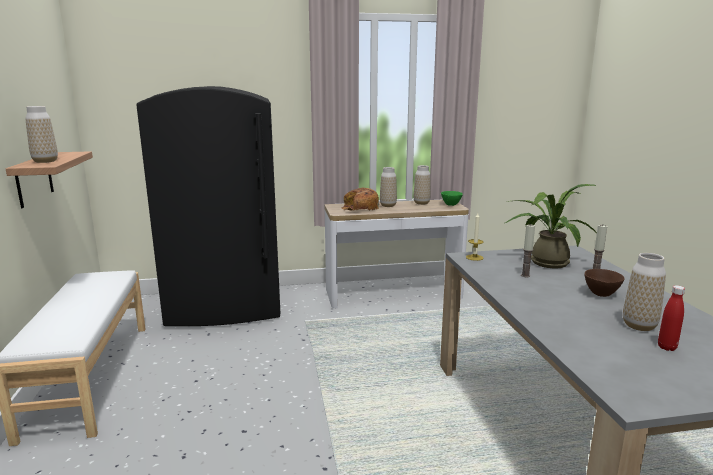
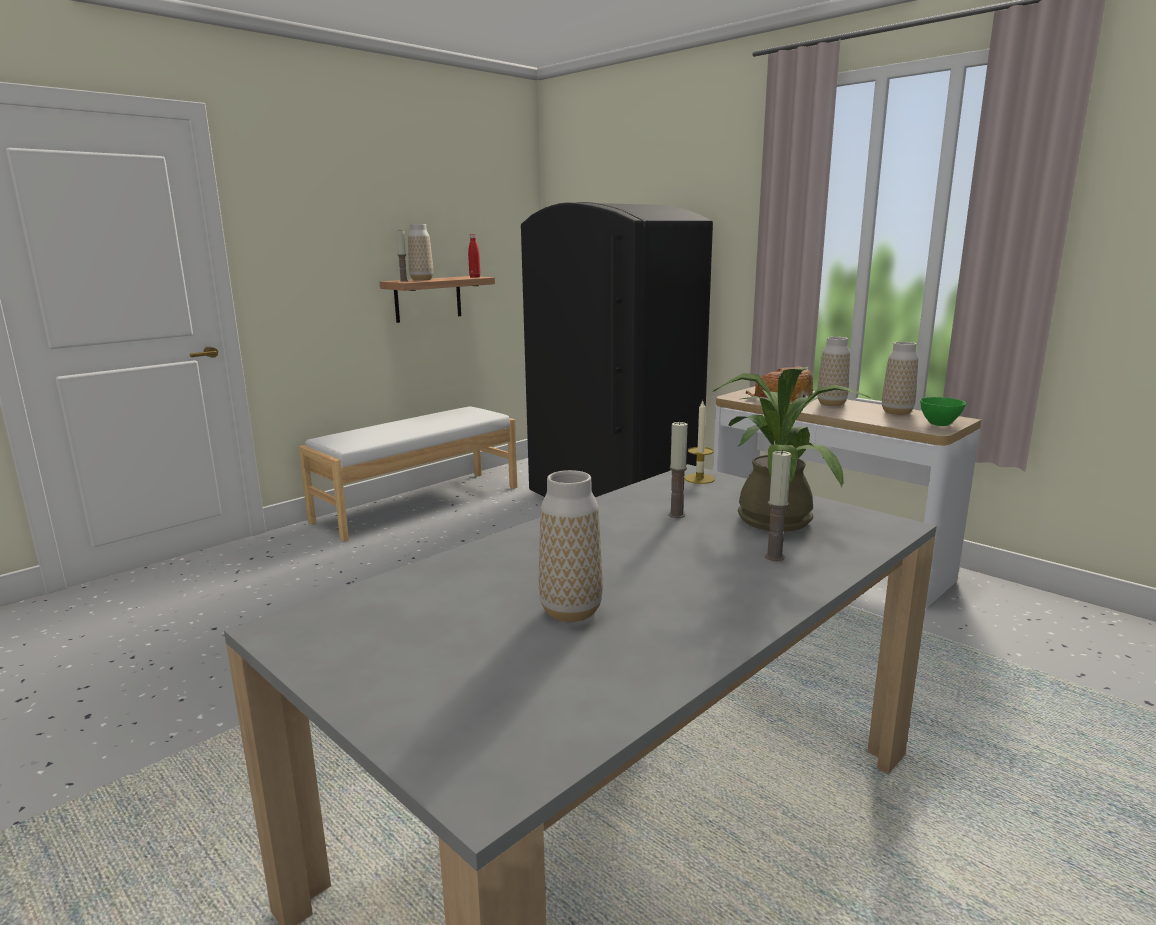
camera: 55 degrees right, 0 degrees up
(37, 164) = (403, 281): none -> candle
(601, 294) = (680, 571): brown bowl -> none
(667, 347) = (500, 639): red bottle -> red bottle (475, 277)

